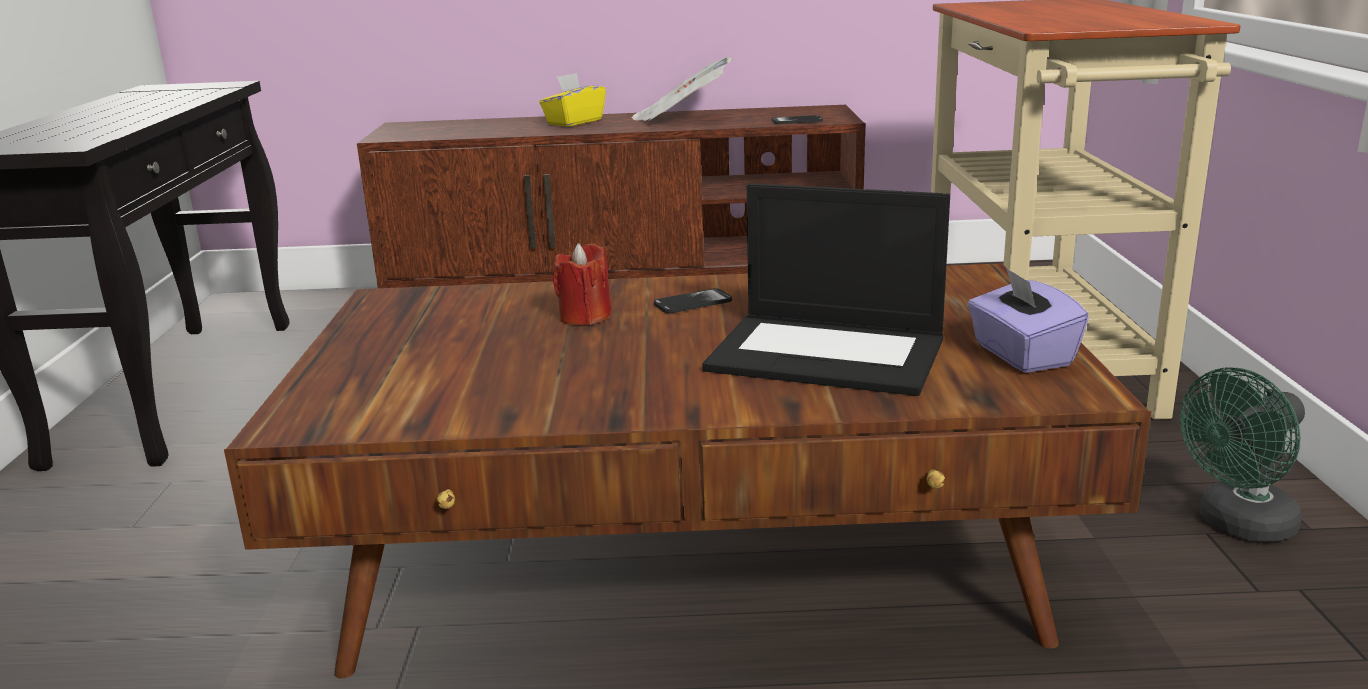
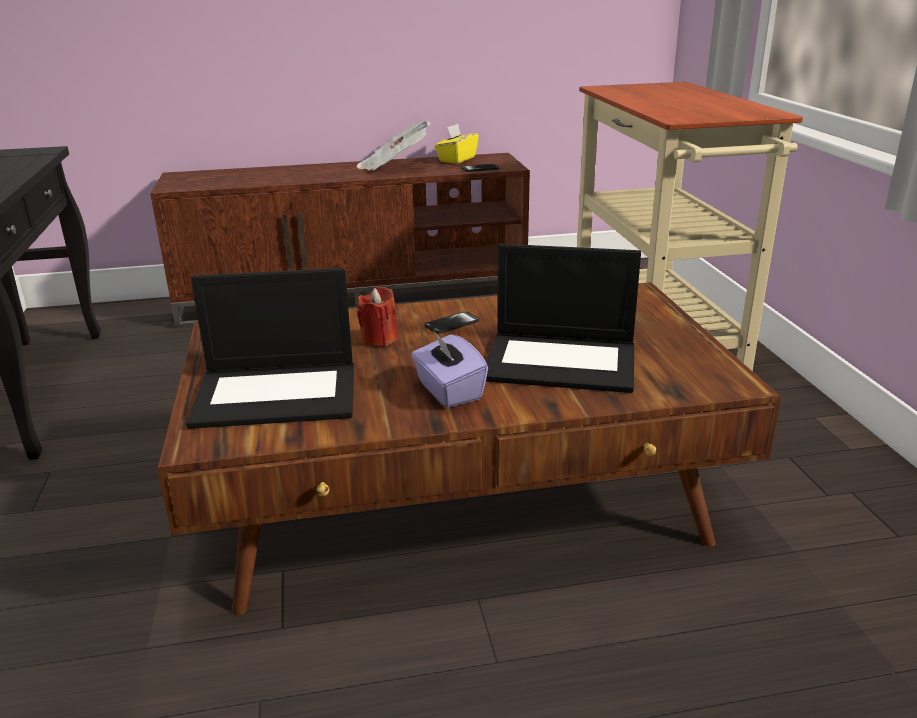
camera: 10 degrees left, 5 degrees up
(421, 374) = (278, 394): none -> laptop
(574, 122) = (314, 171): yellow tissue box -> yellow tissue box (456, 159)
(1021, 355) = (687, 356): purple tissue box -> purple tissue box (448, 391)
(1238, 525) = (807, 450): green fan -> none

